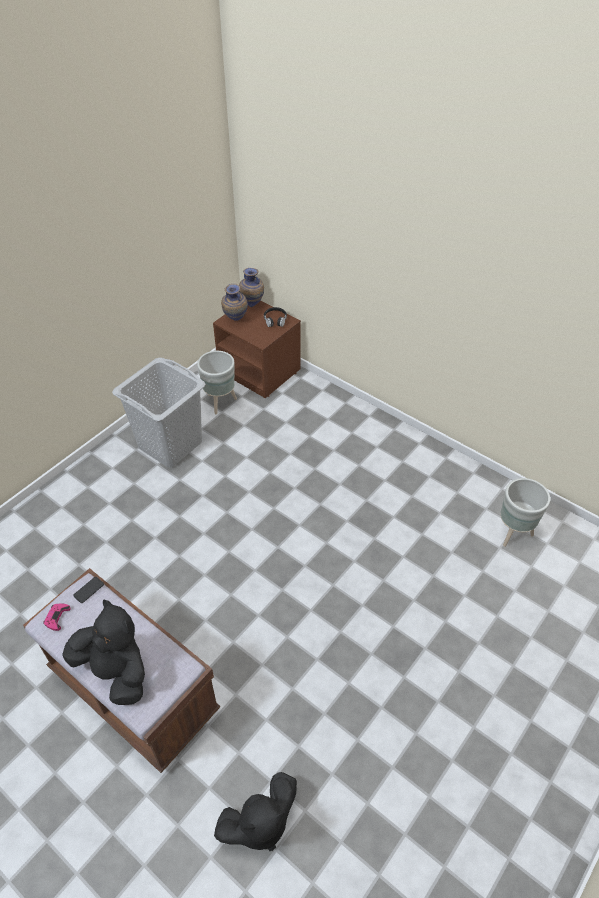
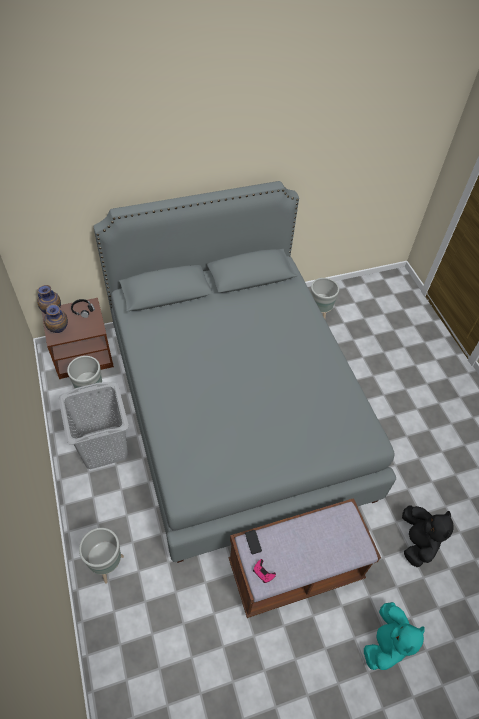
camera: 60 degrees left, 5 degrees up
(49, 518) = (107, 564): none -> grey planter
(93, 845) = (385, 643): none -> turquoise plush toy
(116, 671) = (327, 552): black plush toy -> none
(299, 523) = (235, 409): none -> grey bed

